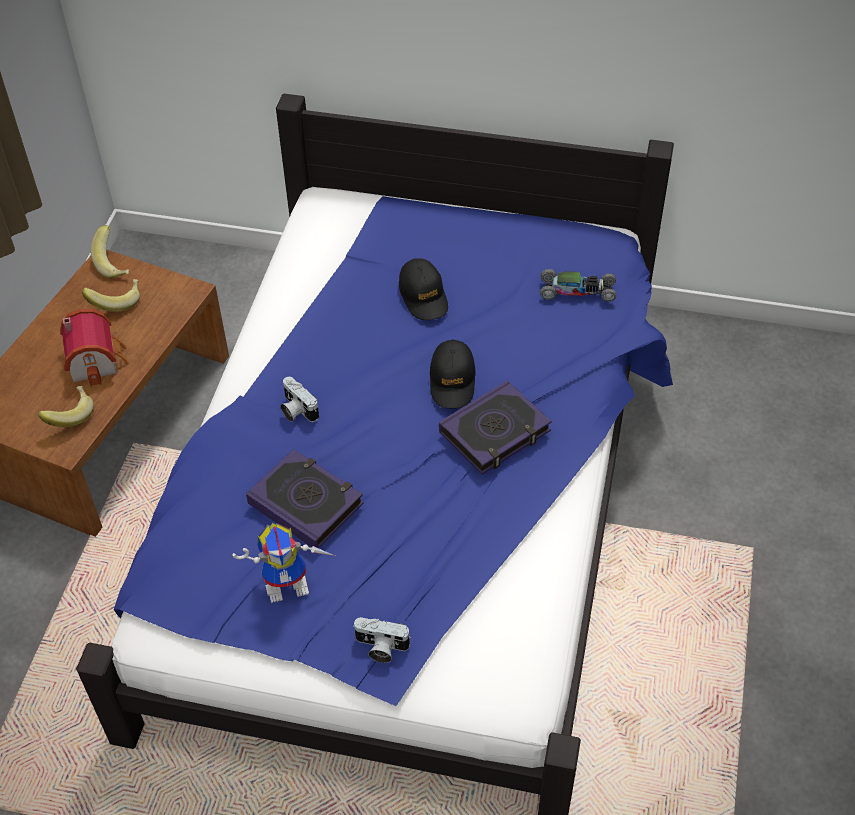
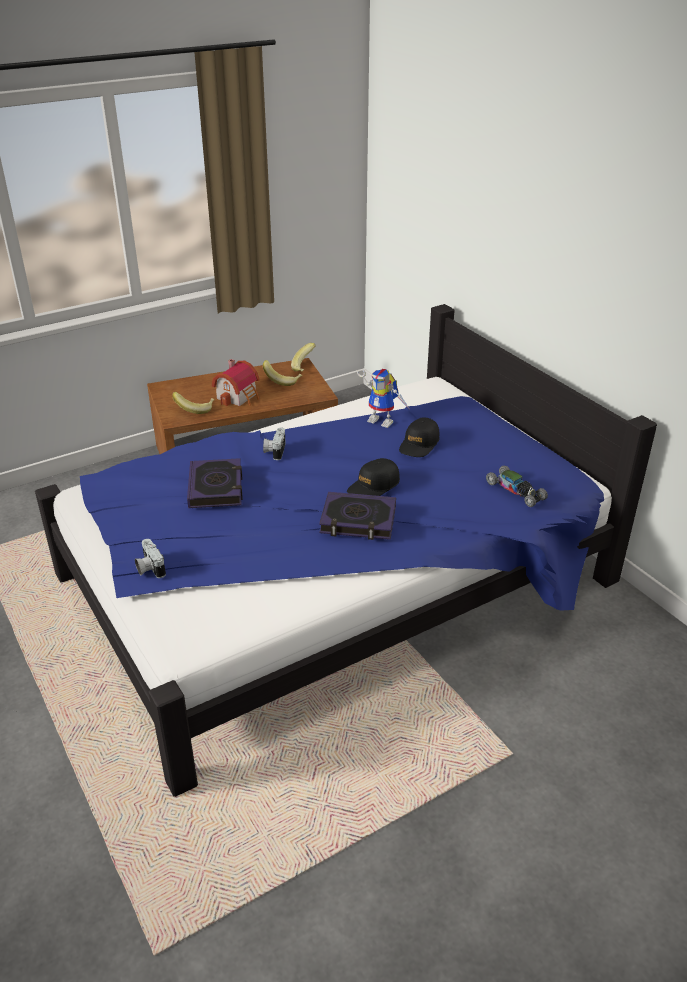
camera: 45 degrees right, 15 degrees down
(290, 583) = (156, 514): toy robot -> toy robot (384, 421)

